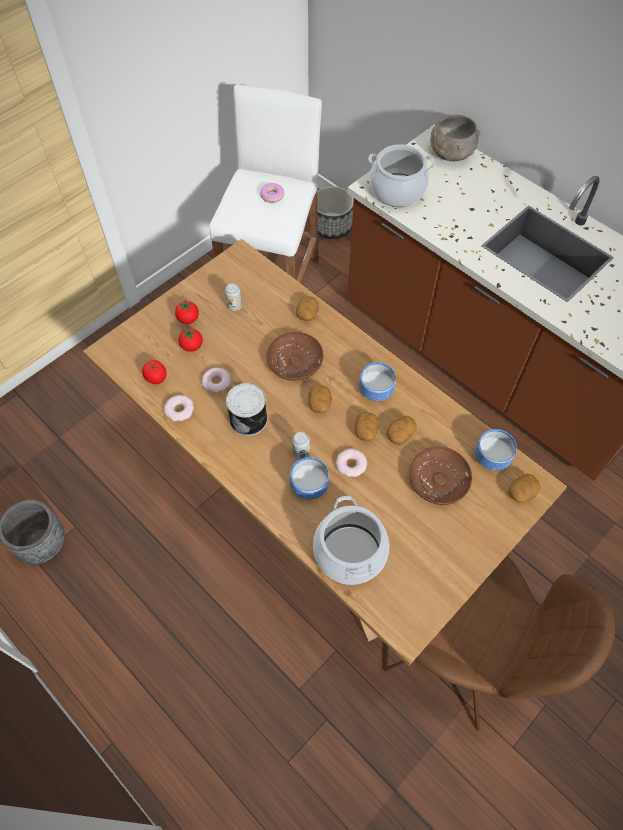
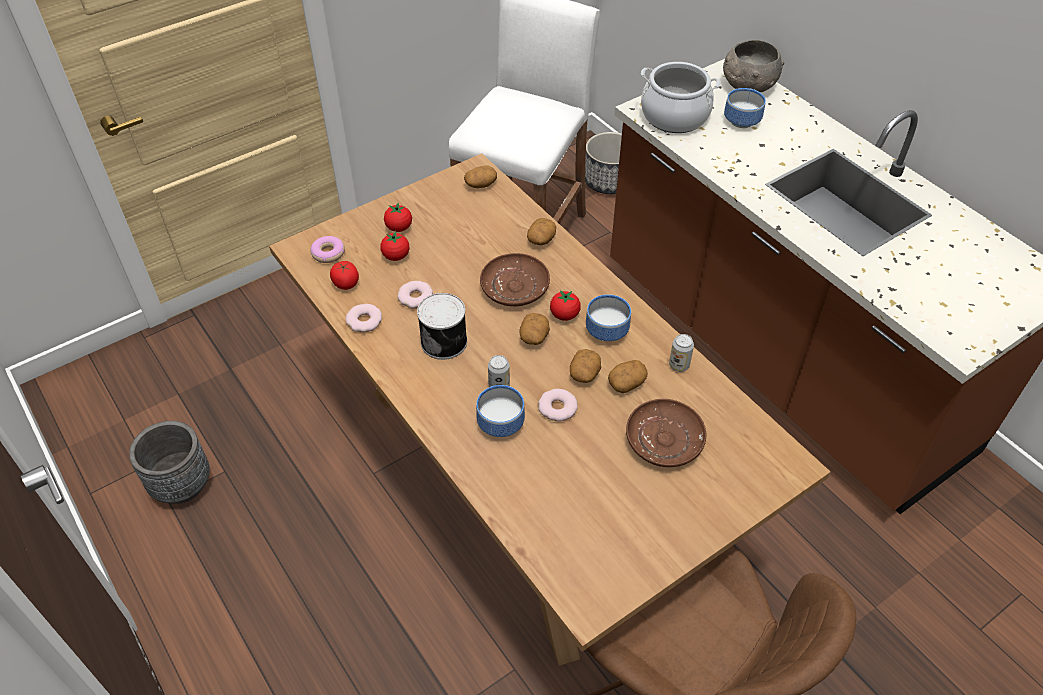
camera: 10 degrees right, 10 degrees down
(234, 306) = (456, 221): can -> can (679, 365)
(272, 196) = (529, 115): donut -> donut (328, 253)
(340, 381) = (564, 315): none -> tomato
(349, 553) = (533, 505): cooking pot -> none
(490, 457) = (736, 424): bowl -> bowl (740, 121)
(521, 493) = (769, 470): potato -> potato (481, 184)

